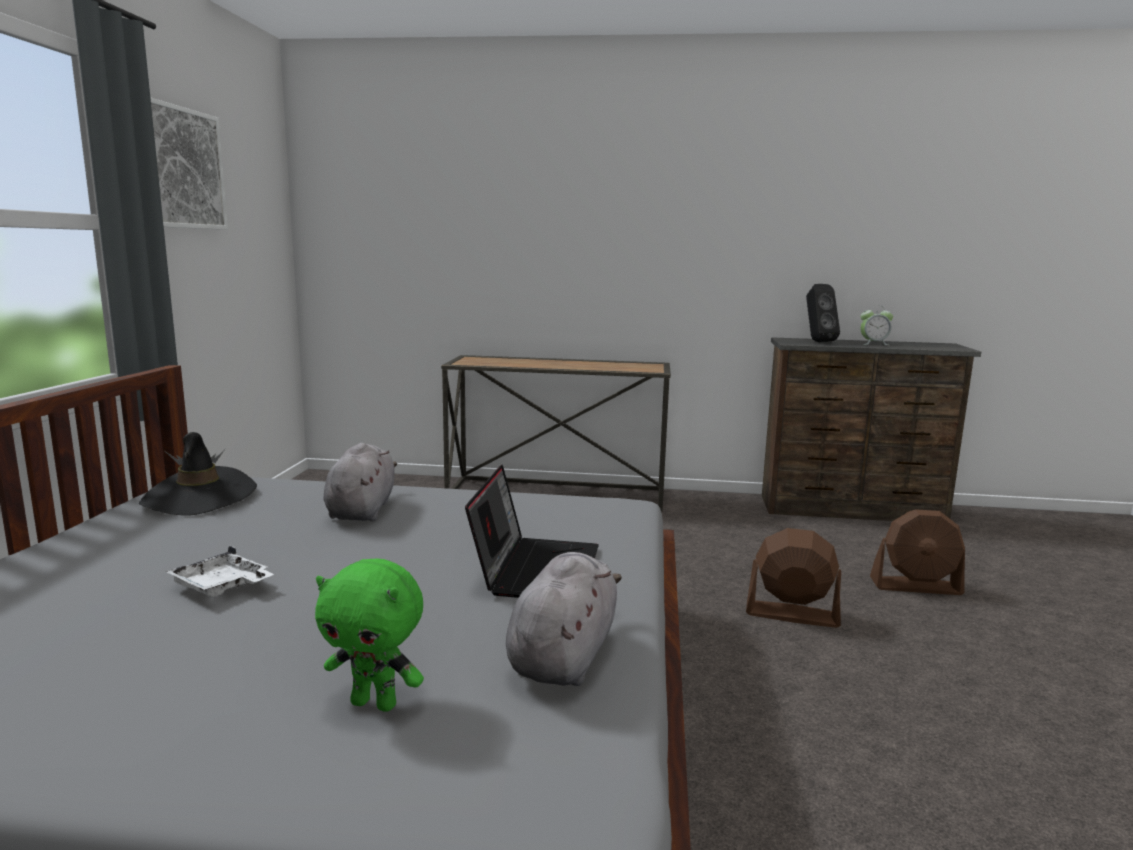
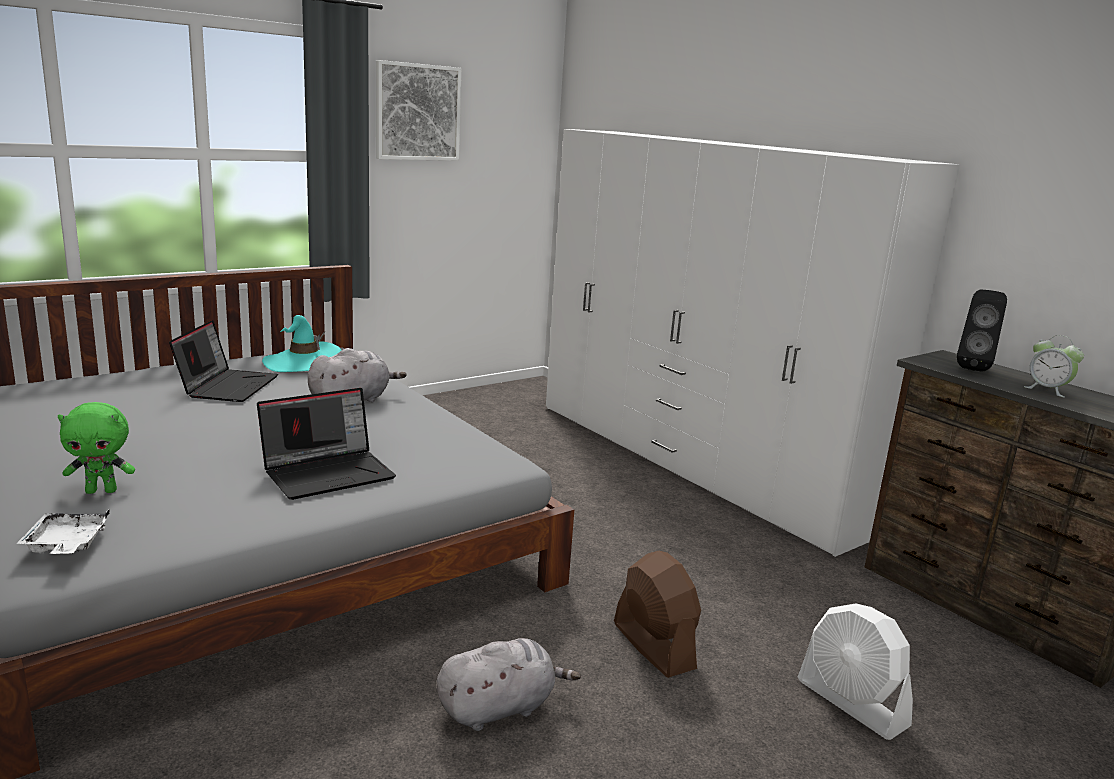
camera: 45 degrees right, 5 degrees up
(175, 547) = (227, 386): none -> laptop
(199, 497) = (303, 362): black hat -> turquoise hat
(222, 586) = (192, 413): white tray -> white tray (66, 545)
(376, 703) = (102, 491): green plush toy -> green plush toy turned 75 degrees counterclockwise
(557, 493) = (688, 463): console table -> white wardrobe
(564, 655) = (210, 517): grey plush toy -> grey plush toy (500, 708)
(916, 586) = (852, 703): brown fan -> white fan

